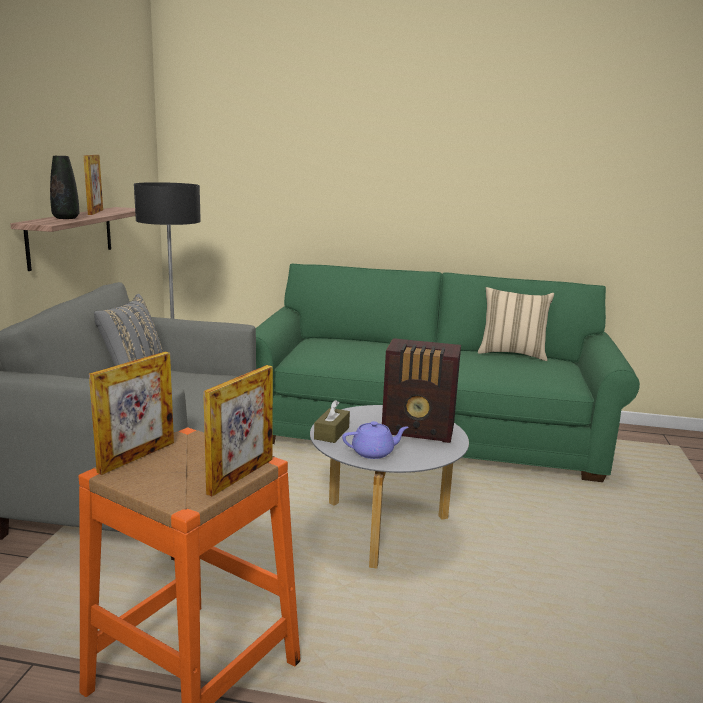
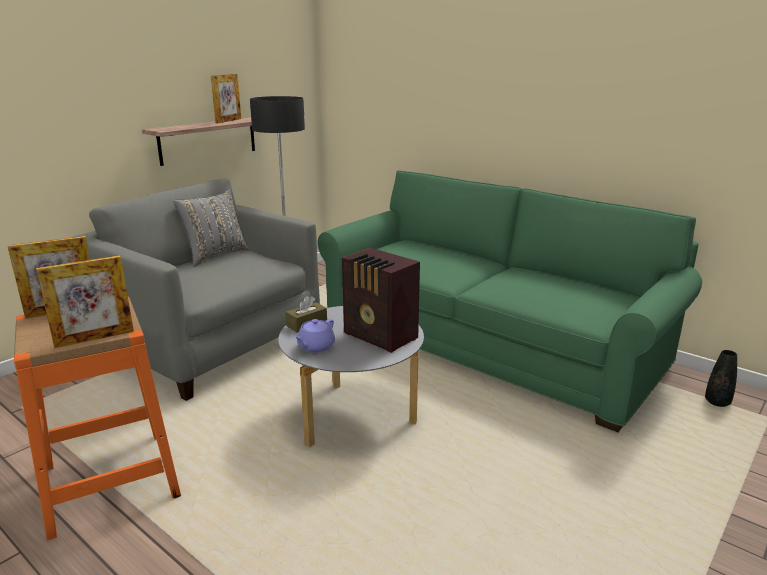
camera: 30 degrees right, 5 degrees up
(66, 218) = (190, 125): black vase -> black vase (717, 402)
(374, 452) = (315, 347): purple teapot -> purple teapot turned 105 degrees clockwise
(512, 353) = (575, 279): beige pillow -> none

